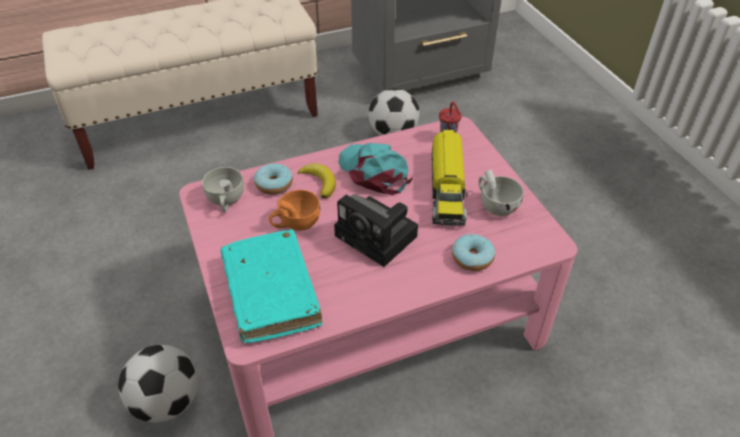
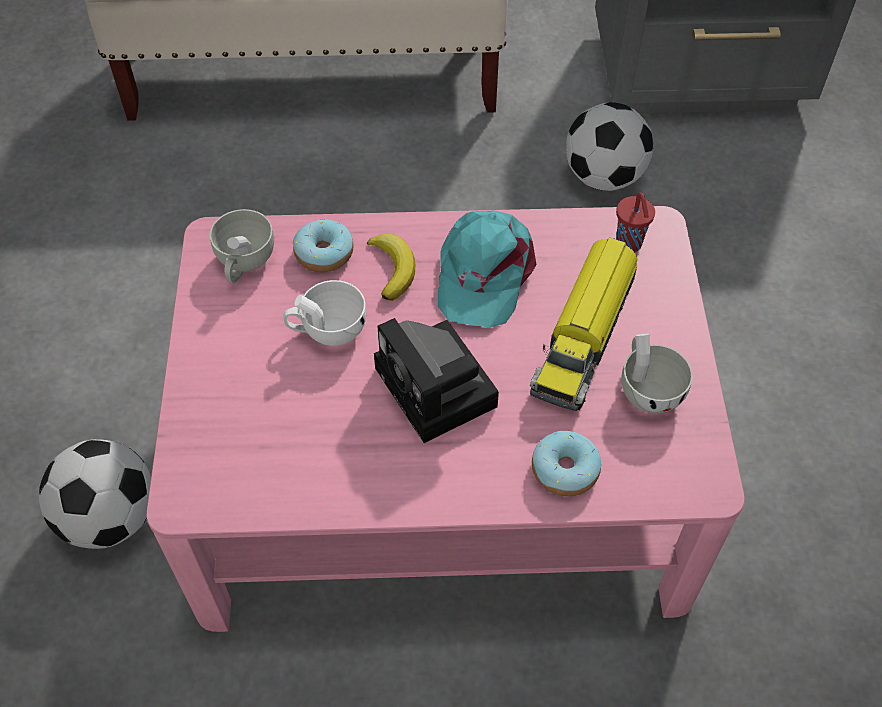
camera: 20 degrees right, 10 degrees up
(271, 293) = (245, 435): turquoise book -> none
(295, 223) = (327, 330): orange cup -> white cup
(374, 172) = (483, 274): turquoise cap -> turquoise cap turned 150 degrees counterclockwise

